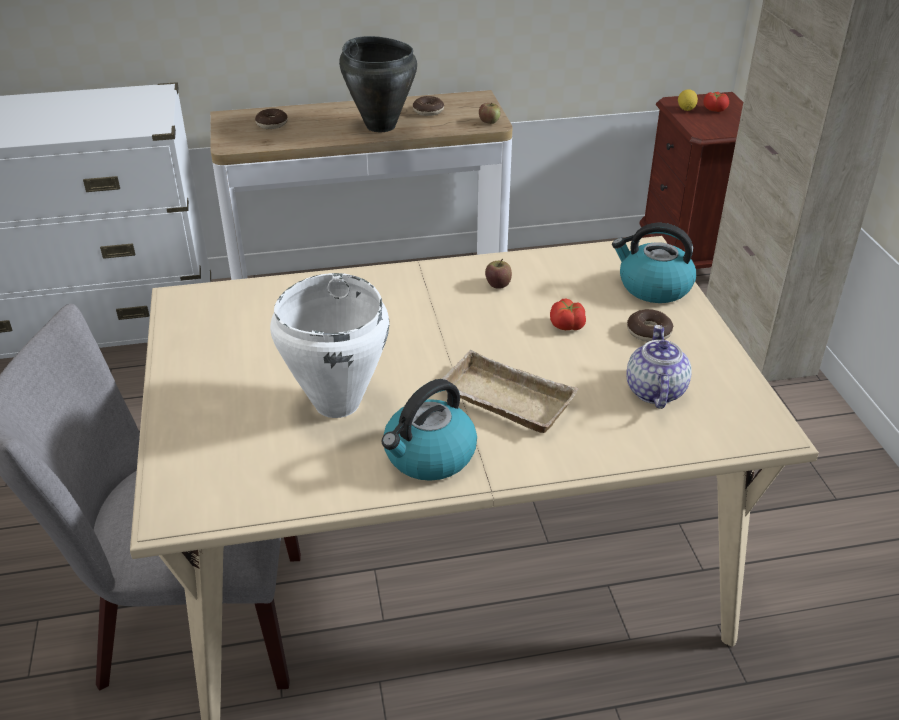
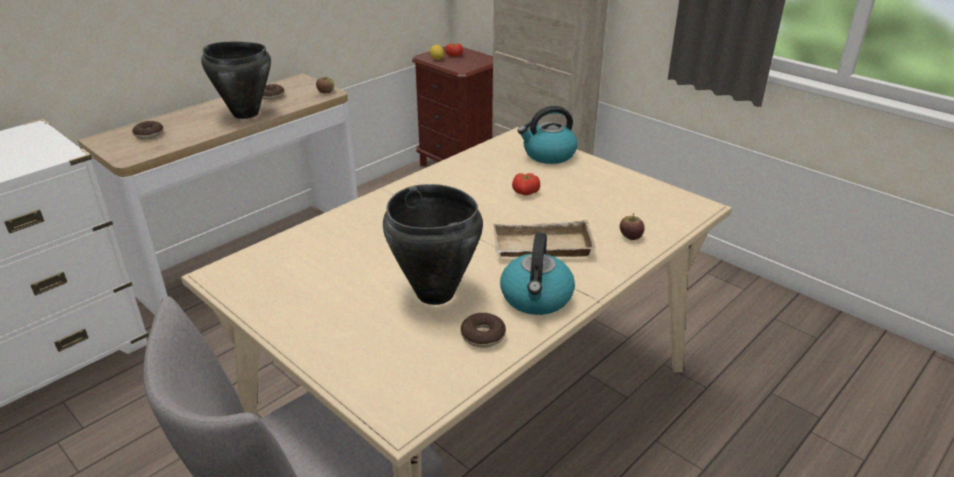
camera: 35 degrees left, 5 degrees down
(336, 404) = (435, 294): white cooking pot -> black cooking pot
(498, 284) = (453, 184): apple -> apple (630, 236)
(648, 332) = (576, 179): donut -> donut (483, 336)
(654, 390) = (618, 209): teapot -> none

